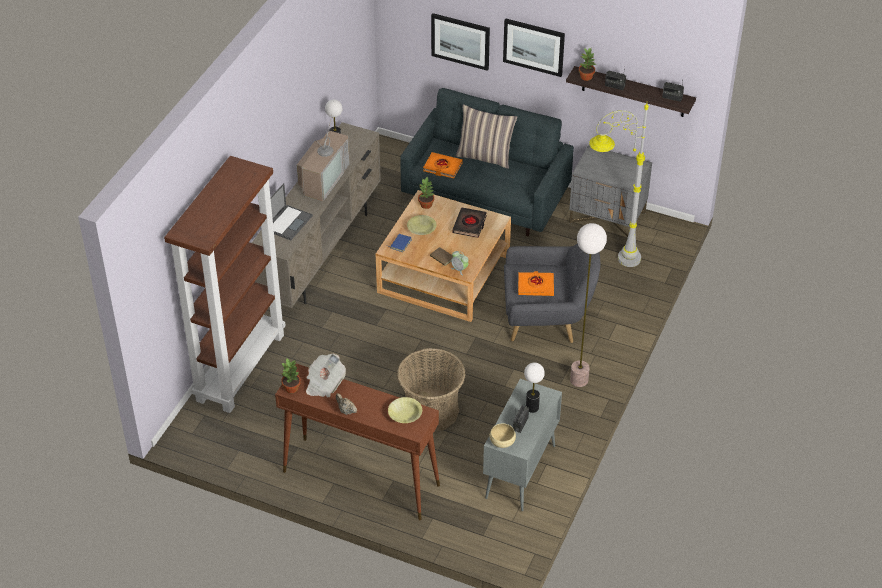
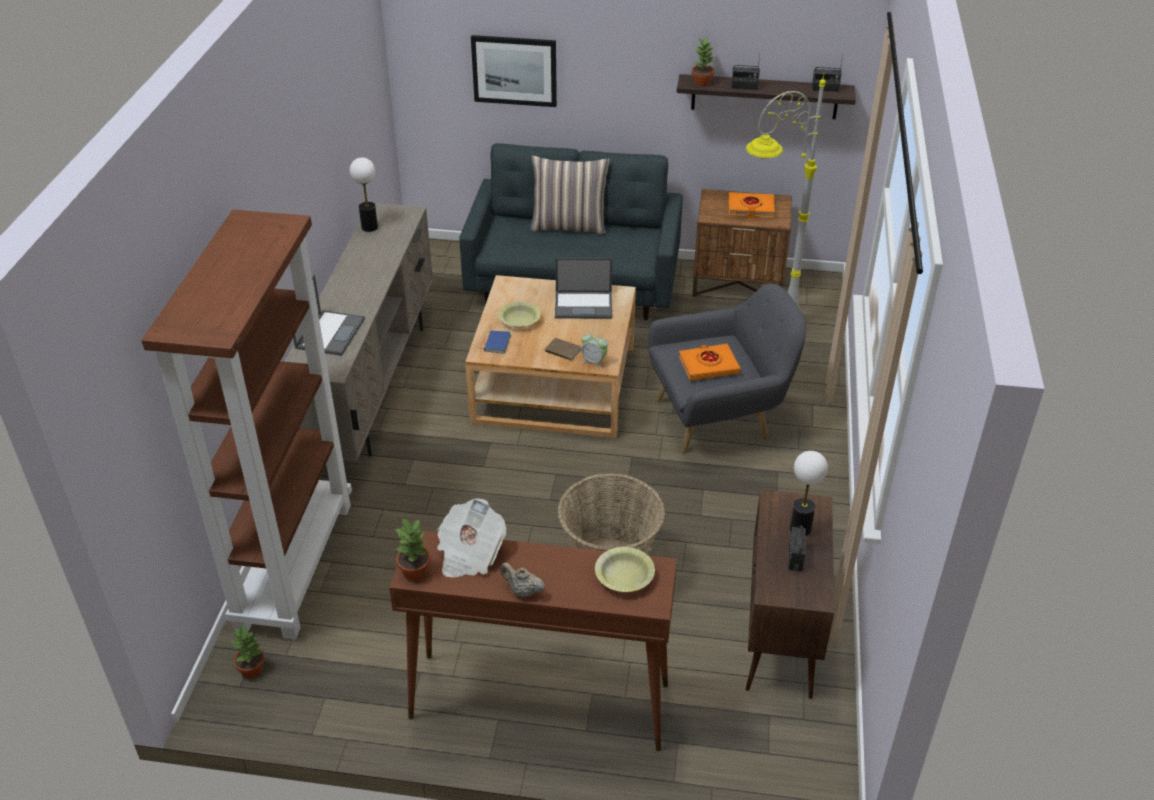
camera: 15 degrees left, 5 degrees down
(323, 178) = (365, 270): television -> none
(426, 204) = (514, 290): potted plant -> potted plant (252, 669)
(442, 167) = (518, 246): orange book -> orange book (750, 208)
(469, 225) = (584, 305): black book -> laptop
(502, 440) = (780, 590): beige bowl -> none
(520, 472) = (780, 638): grey cabinet -> brown cabinet
(534, 46) = (620, 56): picture -> none
(579, 380) = (800, 487): floor lamp -> none
(608, 218) = (738, 284): grey nightstand -> brown nightstand

